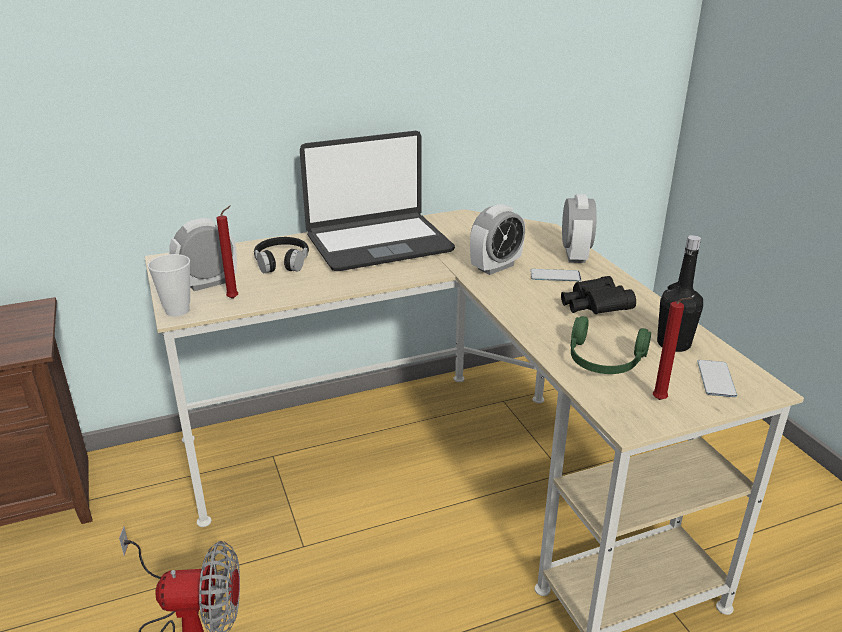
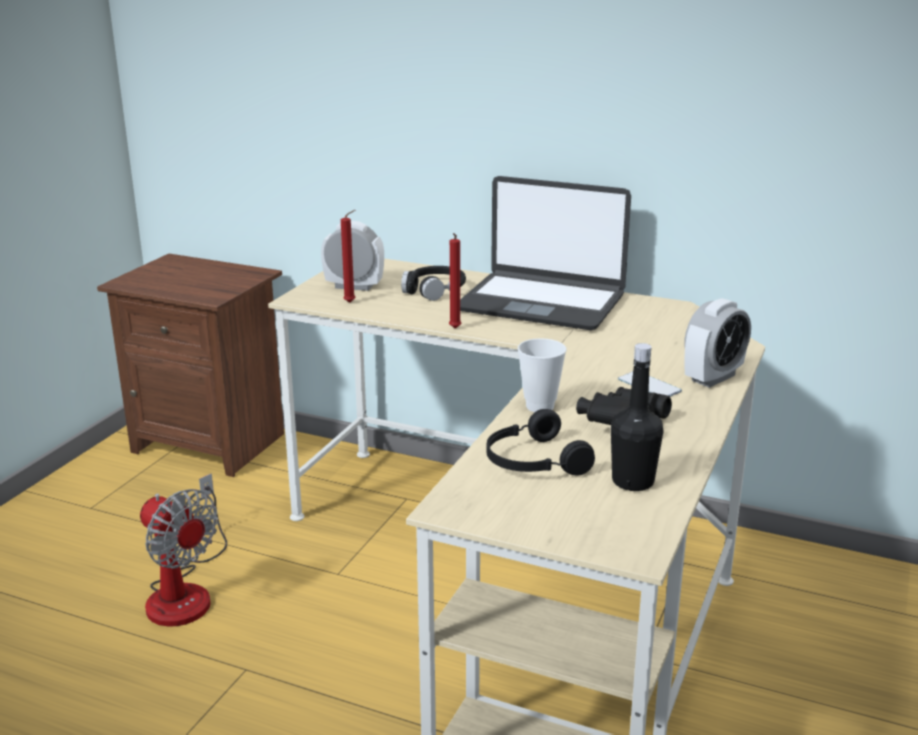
camera: 45 degrees right, 5 degrees down
(177, 310) = (300, 297): cup -> cup (540, 406)
(496, 267) = (606, 357): alarm clock -> none
(604, 361) = (533, 462): green headphones -> black headphones
(661, 401) = (512, 510): red candle -> red candle (454, 329)
(716, 379) = (606, 523): phone -> none

